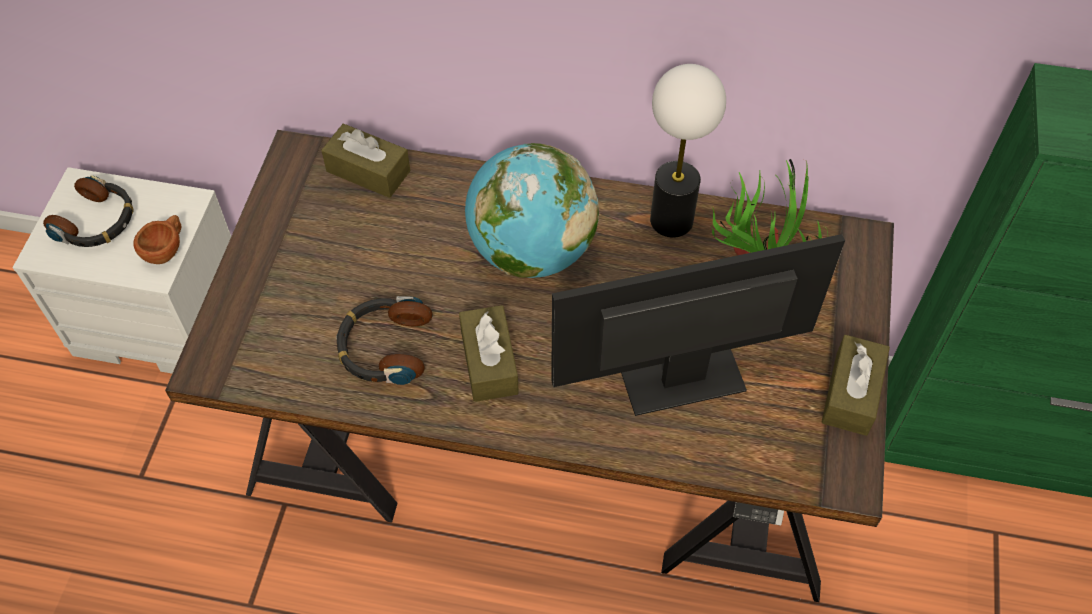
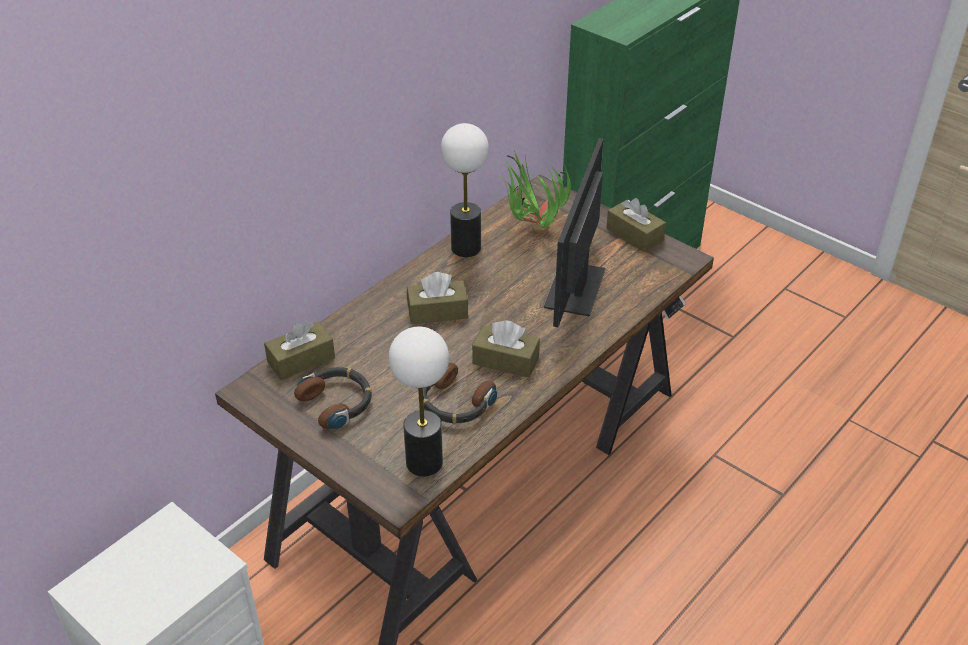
camera: 60 degrees left, 15 degrees down
(96, 221) = (129, 588): headphones -> headphones (337, 402)
(166, 249) = (202, 550): brown cup -> none
(273, 363) = (423, 462): none -> table lamp
(531, 251) = (437, 311): globe -> brown tissue box

